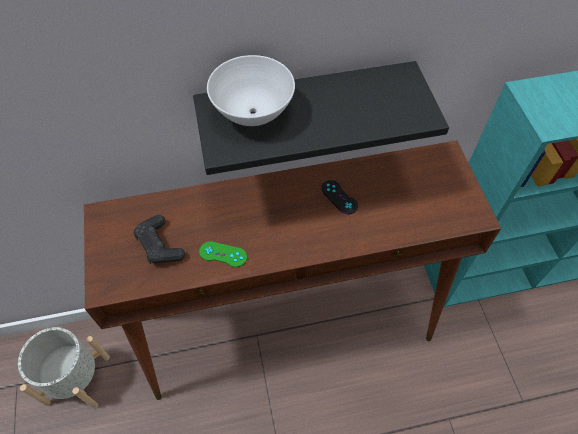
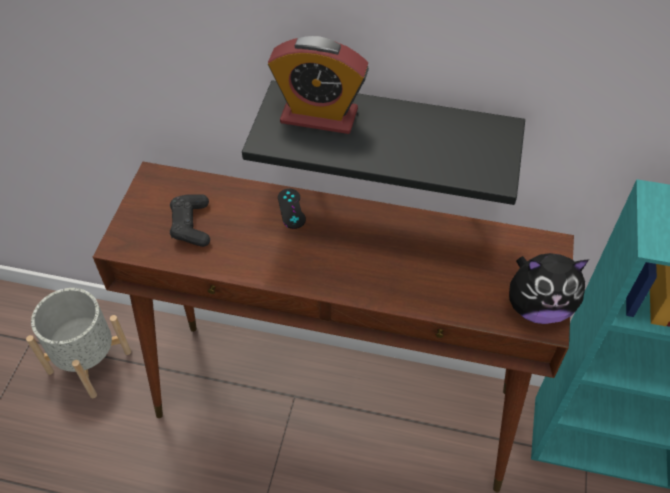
camera: 25 degrees right, 5 degrees down
(223, 254) = (247, 257): green game controller -> none
(254, 113) = (319, 116): white bowl -> alarm clock
(339, 197) = (399, 246): black game controller -> black game controller (291, 208)
(464, 206) = (537, 307): none -> plush toy

